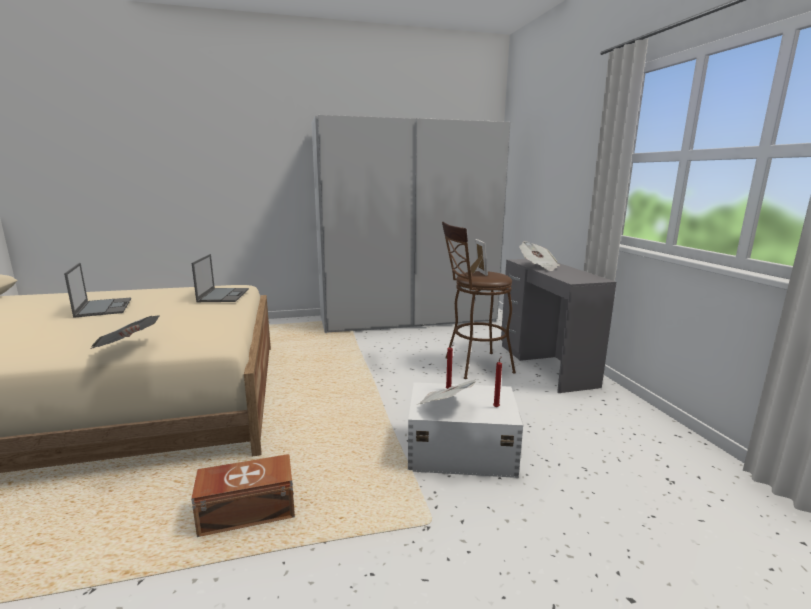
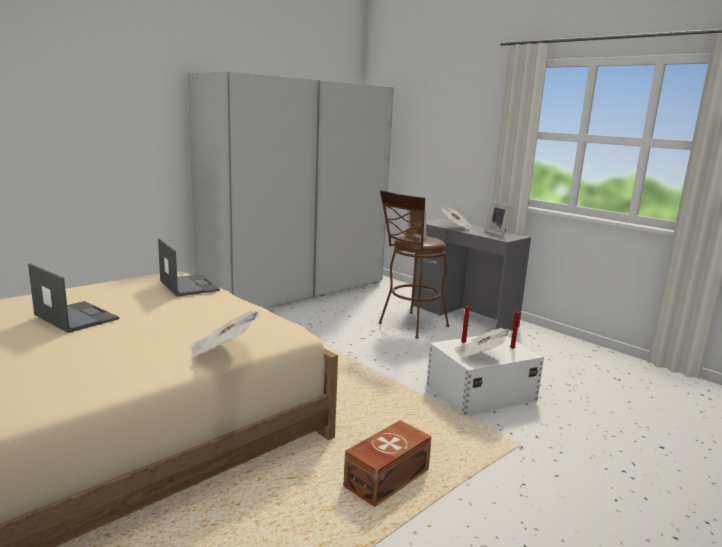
camera: 30 degrees left, 0 degrees up
(578, 275) = (497, 233): none -> picture frame

